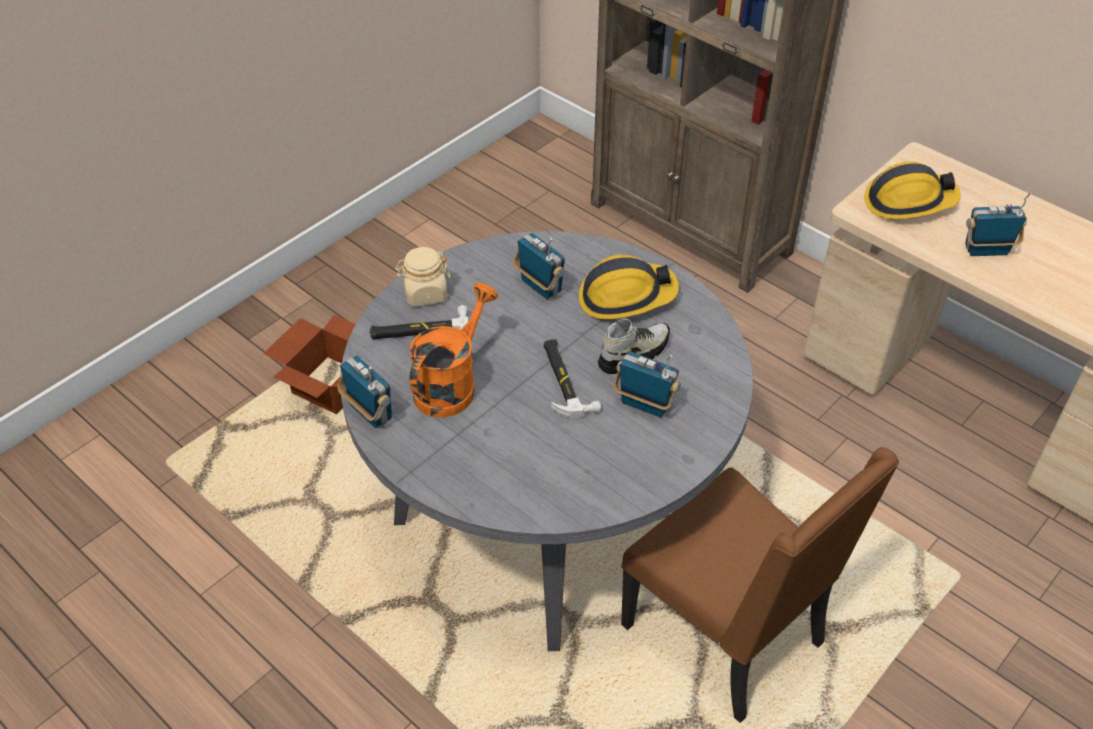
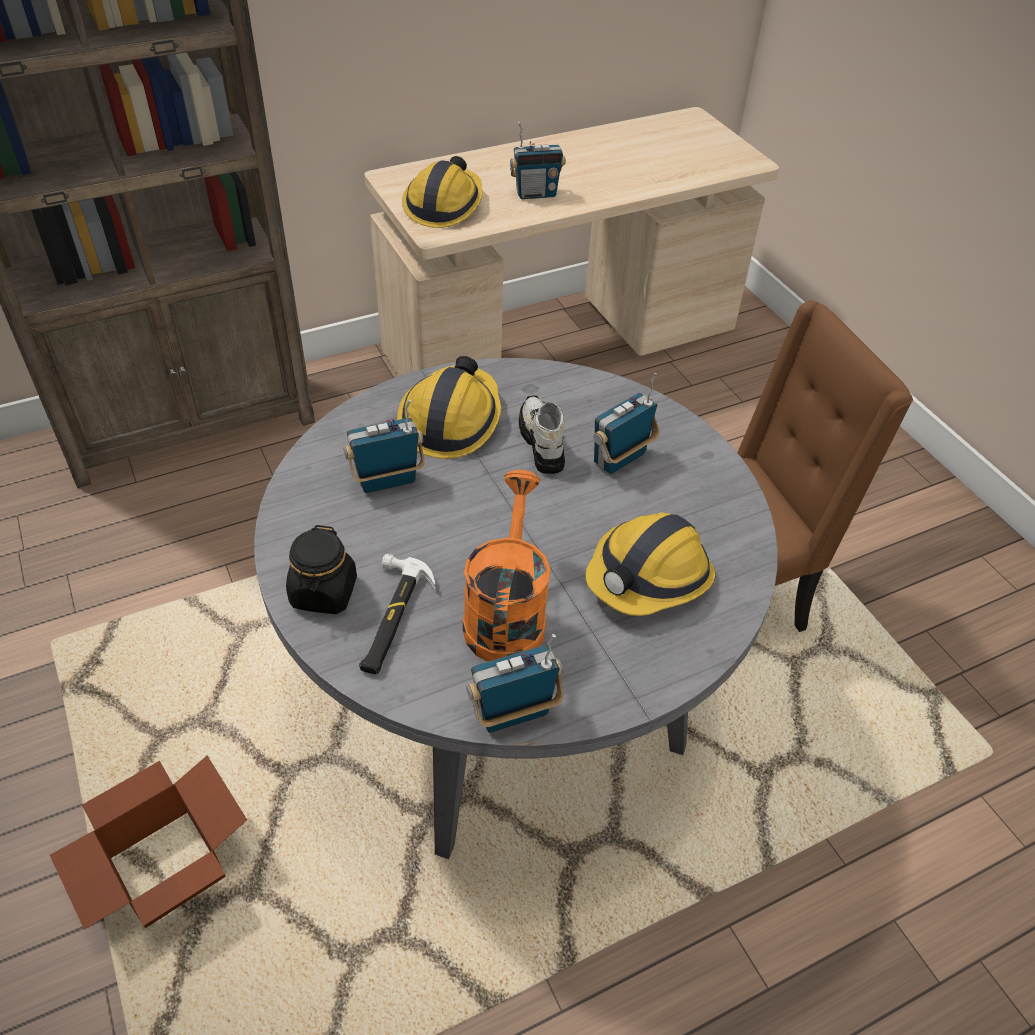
camera: 70 degrees left, 0 degrees up
(425, 293) = (324, 593): beige jar -> black jar
(451, 384) = (505, 613): orange watering can -> orange watering can turned 45 degrees clockwise
(525, 453) = (648, 577): none -> hard hat
(564, 380) = (553, 509): hammer -> none
(986, 251) = (536, 194): radio -> radio turned 120 degrees counterclockwise

